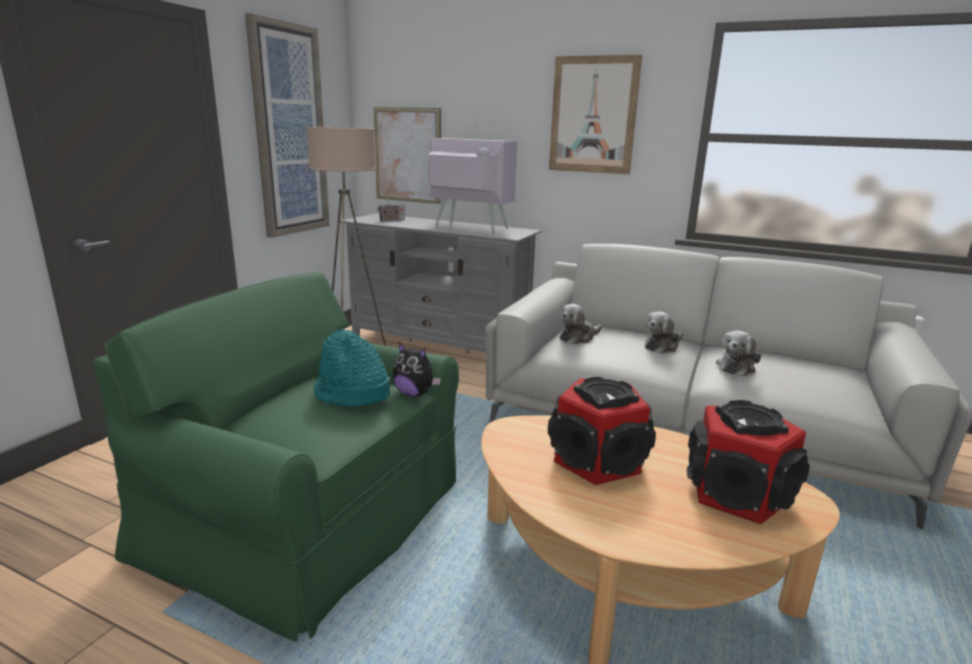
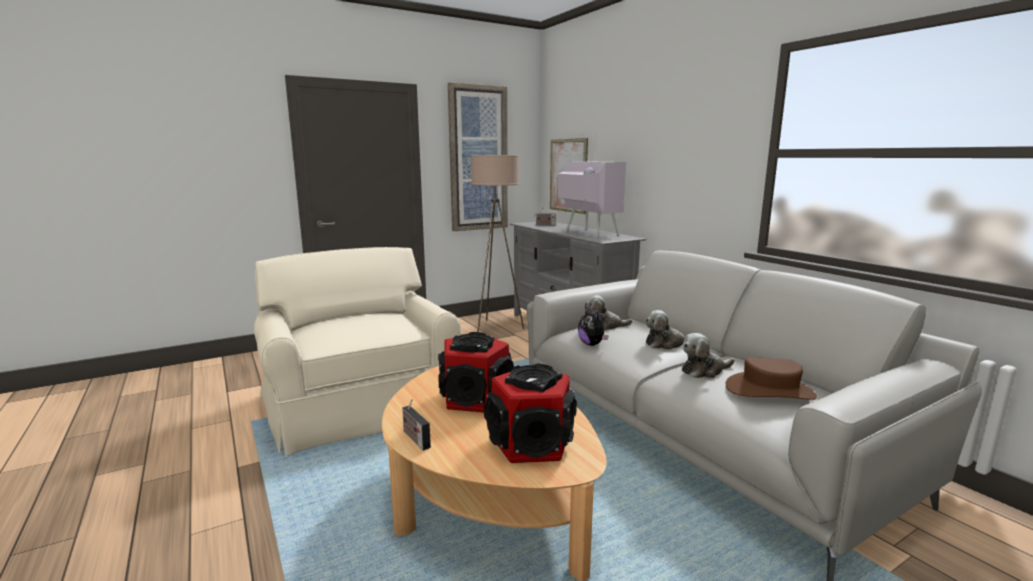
camera: 35 degrees right, 5 degrees down
(307, 516) = (359, 403): green armchair -> beige armchair
(351, 394) = (377, 323): turquoise hat -> none
(415, 394) = (417, 332): plush toy -> plush toy (592, 344)
(593, 115) = (685, 138): picture -> none
(631, 537) = (415, 438): none -> radio
(808, 373) = (769, 390): none -> brown hat

